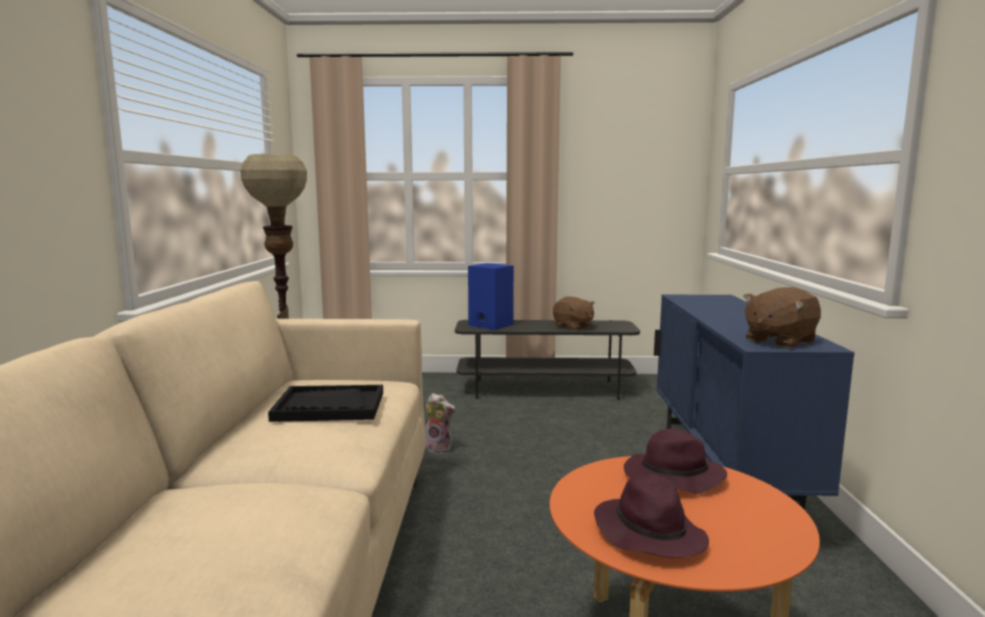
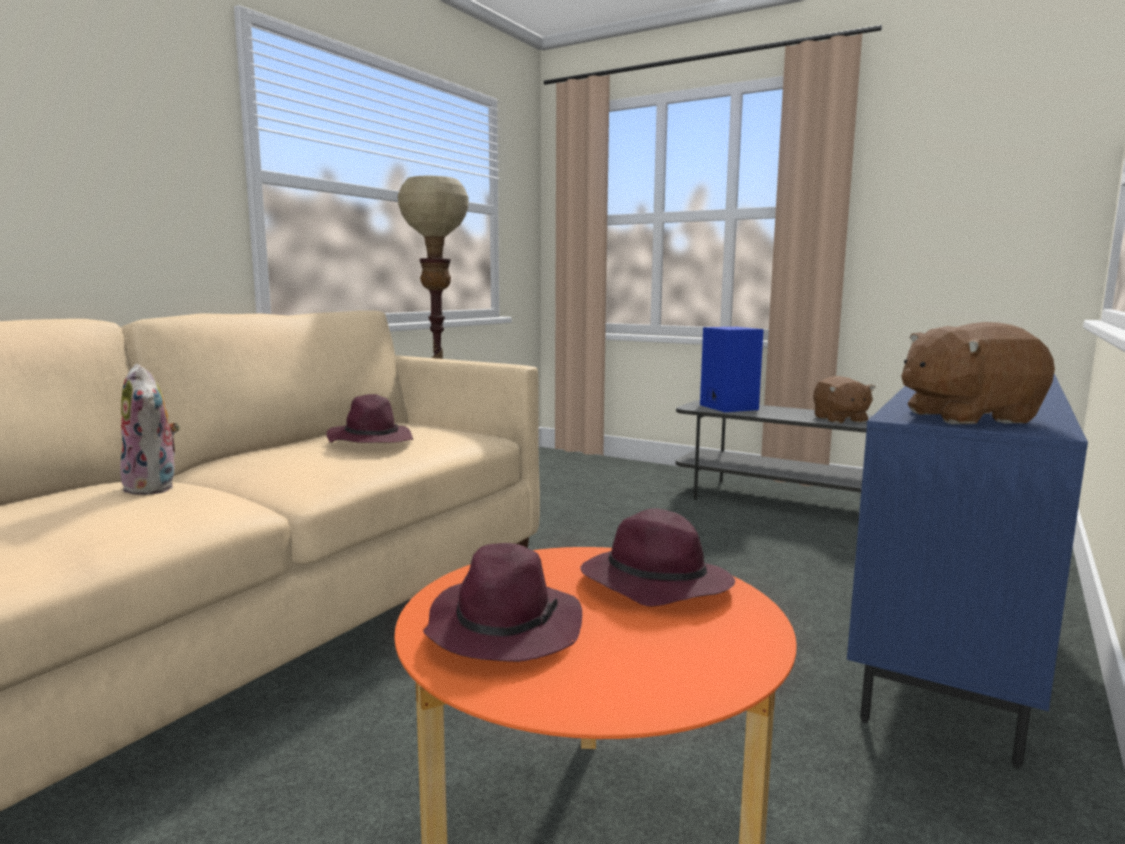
camera: 30 degrees right, 0 degrees up
(329, 406) = (370, 441): black tray -> purple hat
(439, 447) = (591, 539): plush toy -> plush toy (155, 488)

